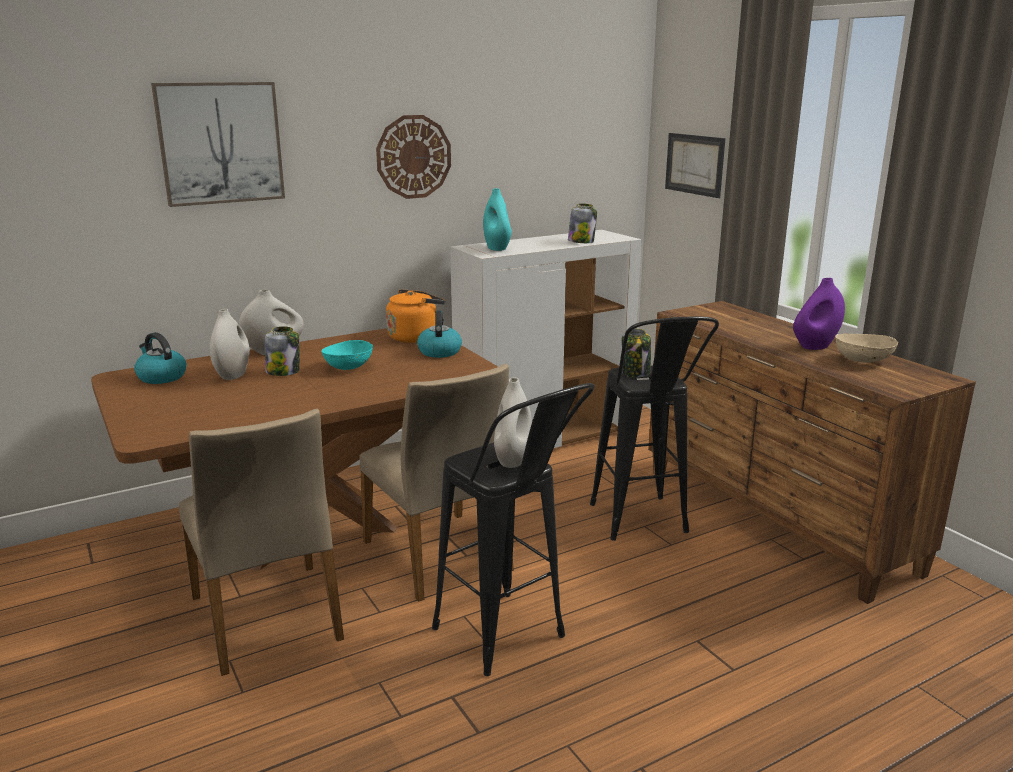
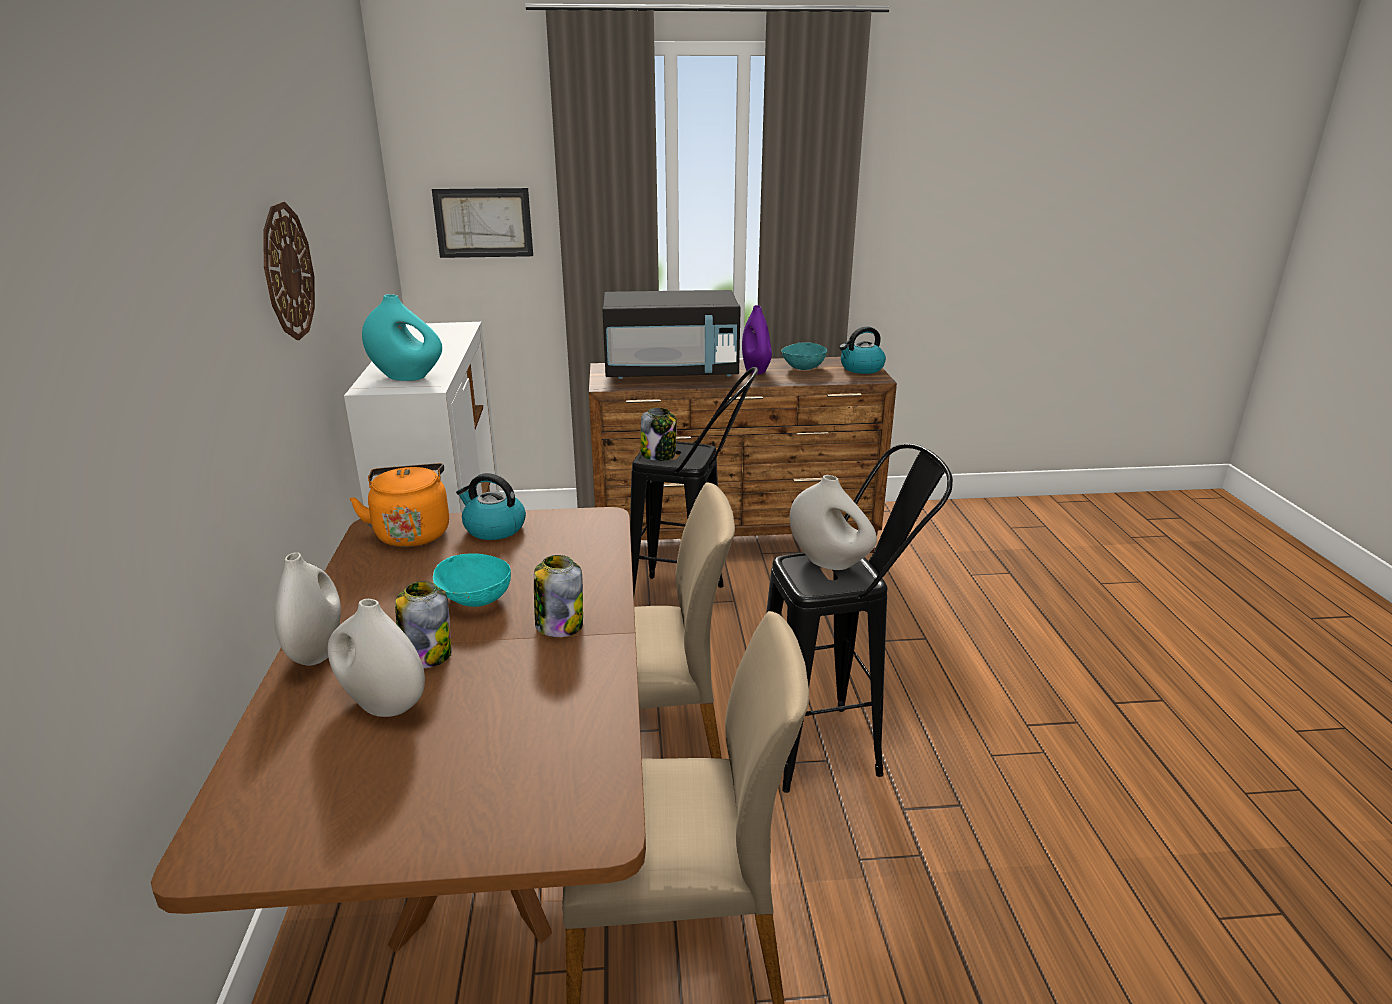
camera: 65 degrees left, 5 degrees up
(161, 377) = (293, 789): kettle -> kettle (861, 368)
(220, 143) = (134, 311): picture -> none
(581, 241) = (448, 341): jar -> jar (559, 624)
(748, 323) = (671, 373): none -> black microwave
(863, 360) = (803, 368): beige bowl -> turquoise bowl

